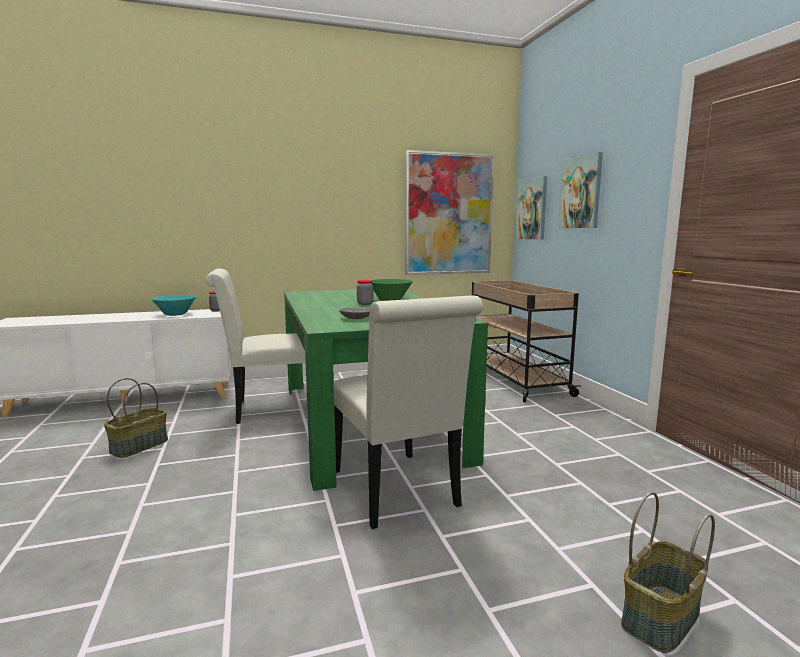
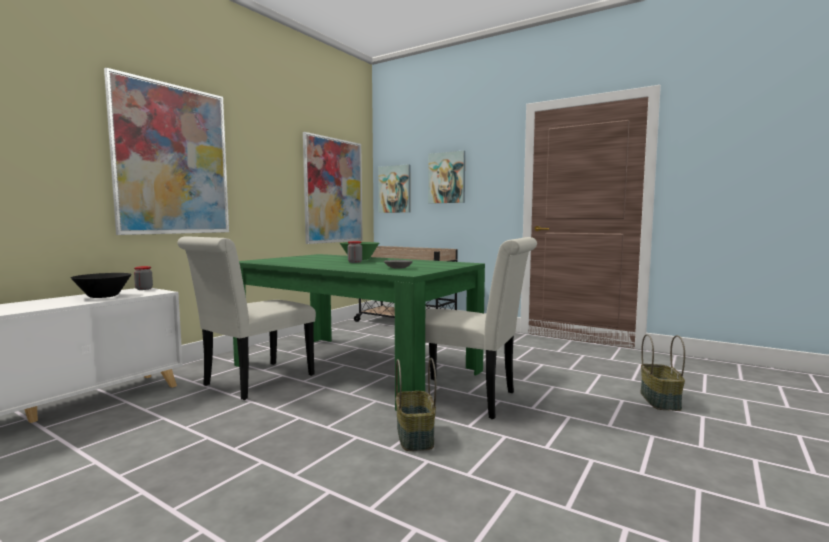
camera: 40 degrees left, 5 degrees down
(139, 446) = (172, 445): basket -> basket (414, 436)
(175, 314) = (103, 296): turquoise bowl -> black bowl
(253, 195) = (172, 160): none -> picture

